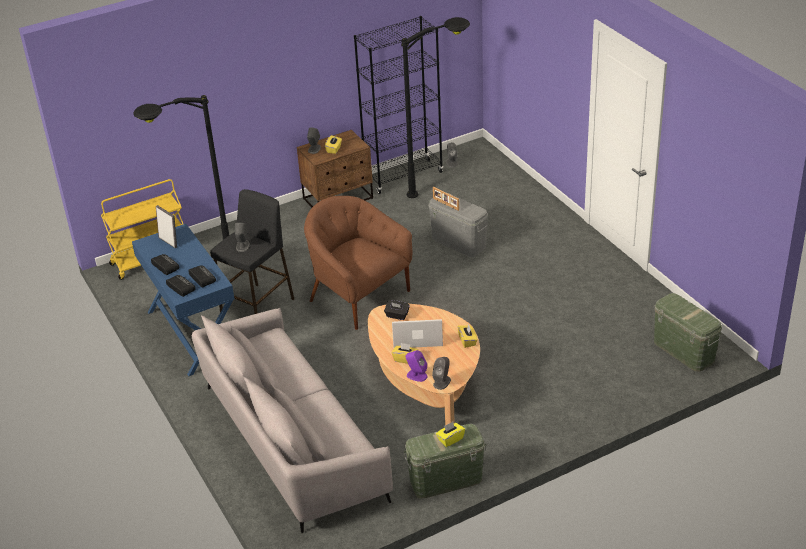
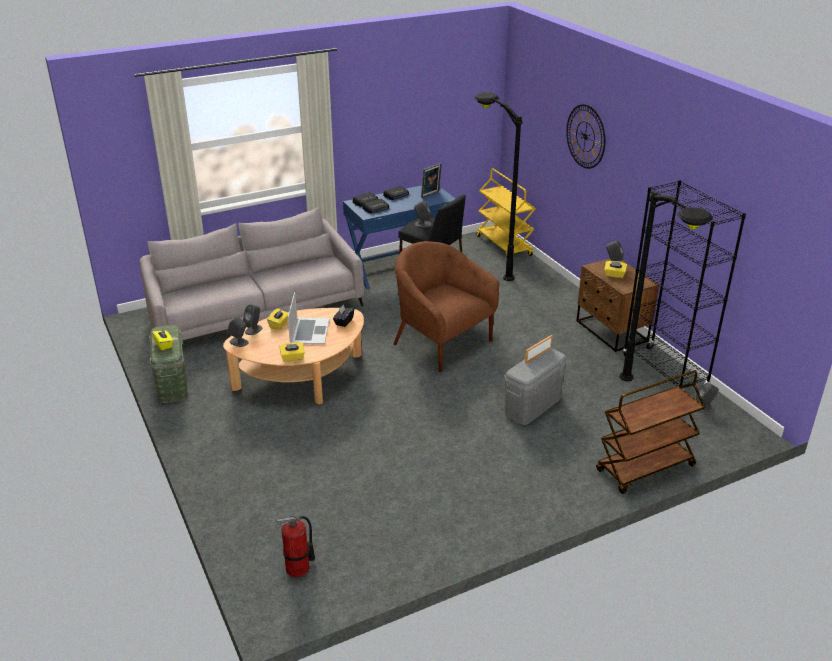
camera: 90 degrees right, 5 degrees down
(219, 78) = (585, 136): none -> wall clock
(358, 296) = (441, 342): brown armchair -> brown armchair turned 90 degrees counterclockwise
(416, 375) = (254, 330): purple speaker -> grey speaker
(532, 193) = (645, 469): none -> brown cart
(684, 351) = (298, 568): green storage box -> fire extinguisher

